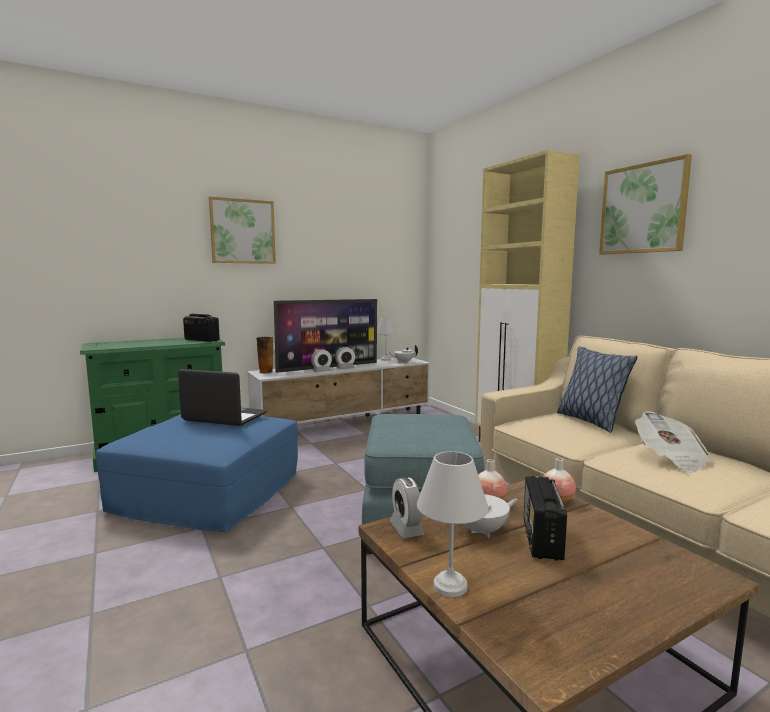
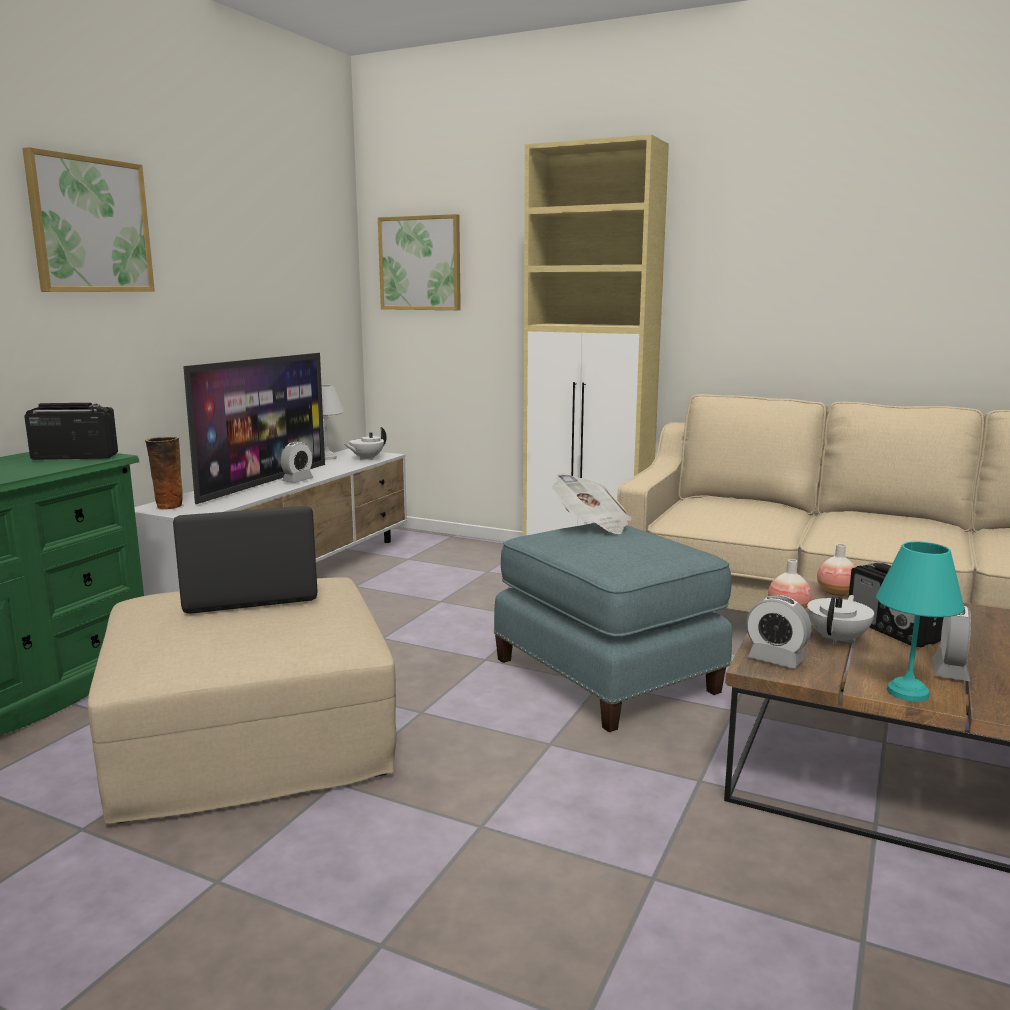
camera: 35 degrees left, 5 degrees up
(208, 493) = (251, 736): blue ottoman -> beige ottoman
(321, 371) = (270, 491): alarm clock -> alarm clock (950, 671)
(448, 586) = (906, 693): white table lamp -> turquoise table lamp
(590, 421) = (741, 503): pillow -> none
(643, 209) = (762, 228): picture -> picture (420, 263)
(671, 459) = (876, 528): newspaper -> newspaper (592, 525)

